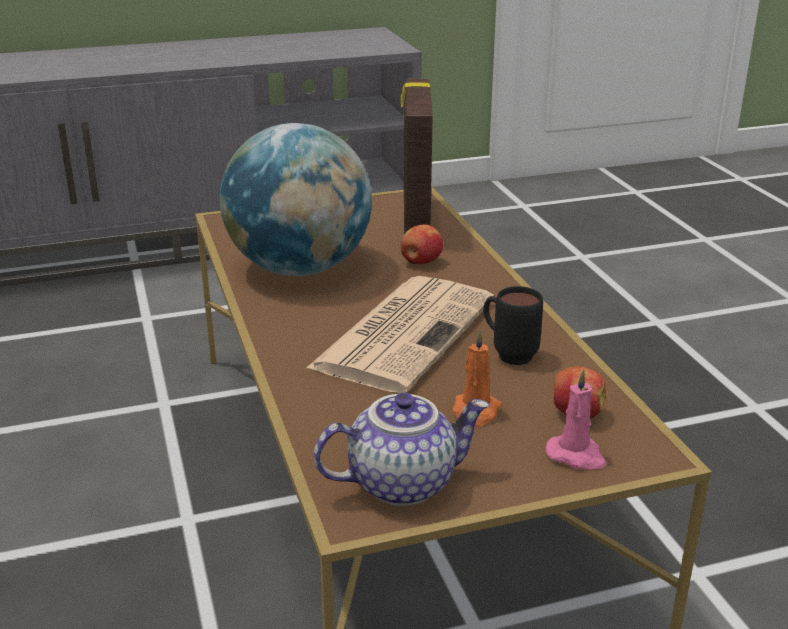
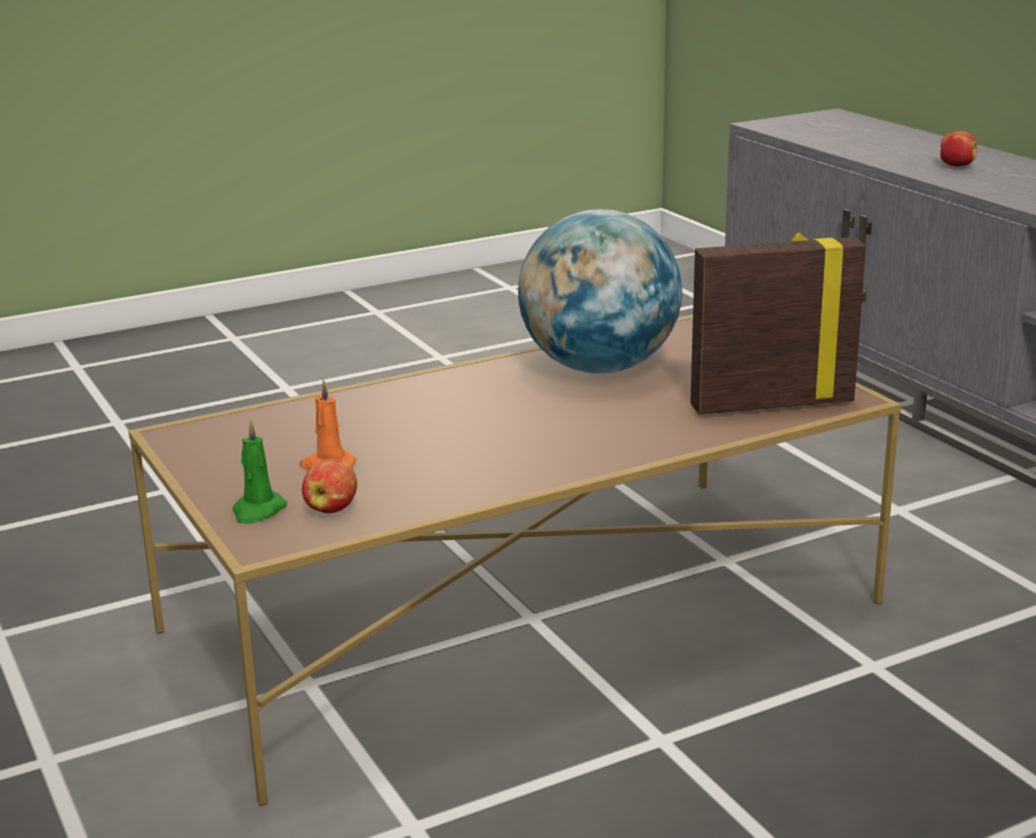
camera: 80 degrees right, 5 degrees down
(402, 482) = (215, 446): teapot -> none
(405, 332) = (476, 425): newspaper -> none
(420, 262) = (649, 417): apple -> apple (955, 166)
(508, 354) = (445, 473): black mug -> none
(576, 456) = (258, 511): pink candle -> green candle

